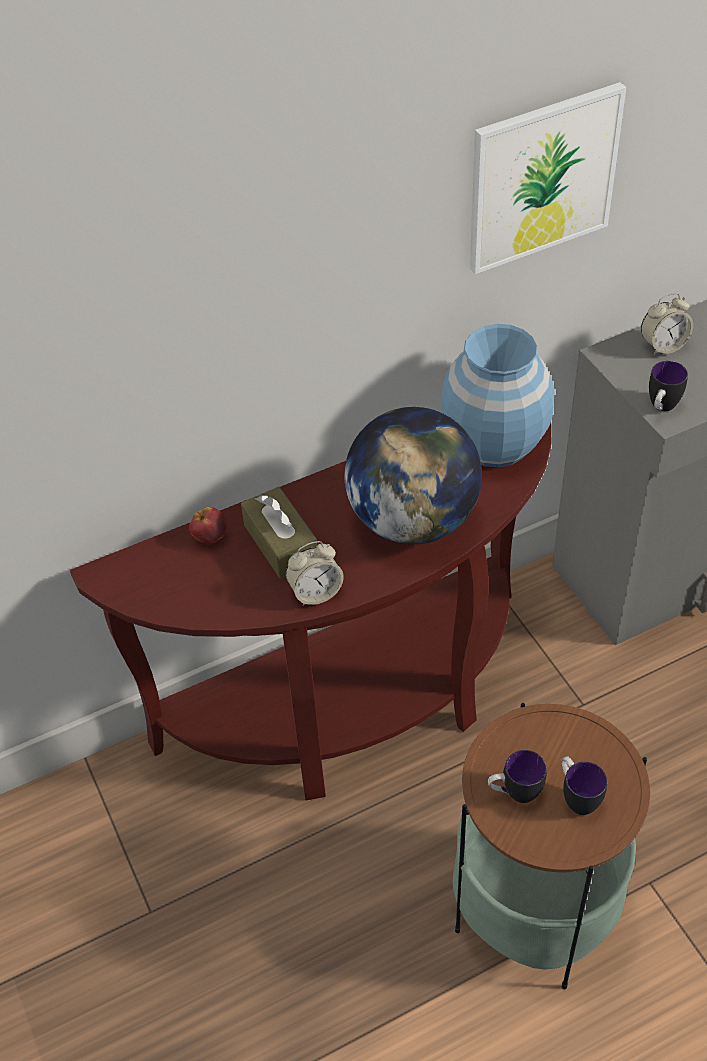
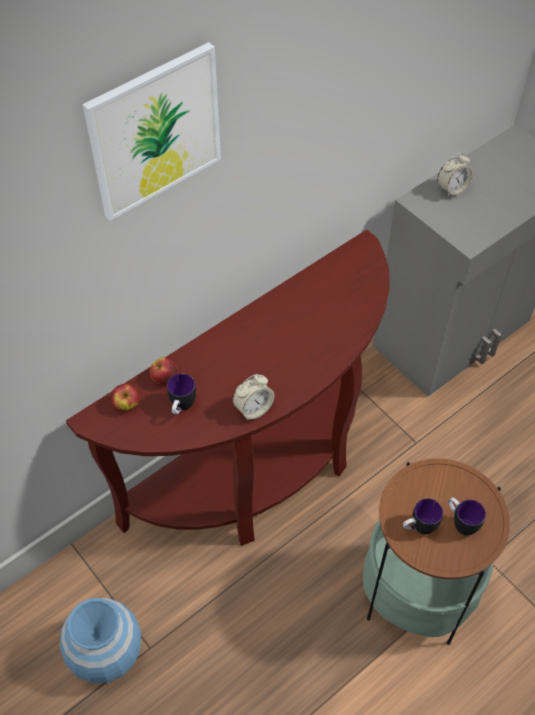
camera: 15 degrees left, 5 degrees up
(152, 562) = (126, 404): none -> apple
(281, 543) = (218, 375): brown tissue box -> none
(413, 520) = (308, 343): globe -> none
(495, 441) = (350, 275): blue vase -> blue vase (107, 653)
(542, 178) = (374, 86): picture -> picture (155, 131)
(661, 408) = (462, 236): mug -> mug (181, 408)

